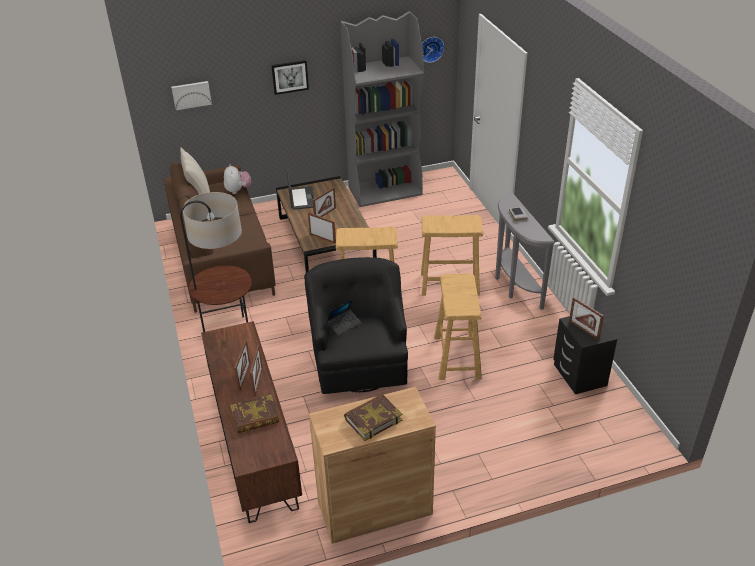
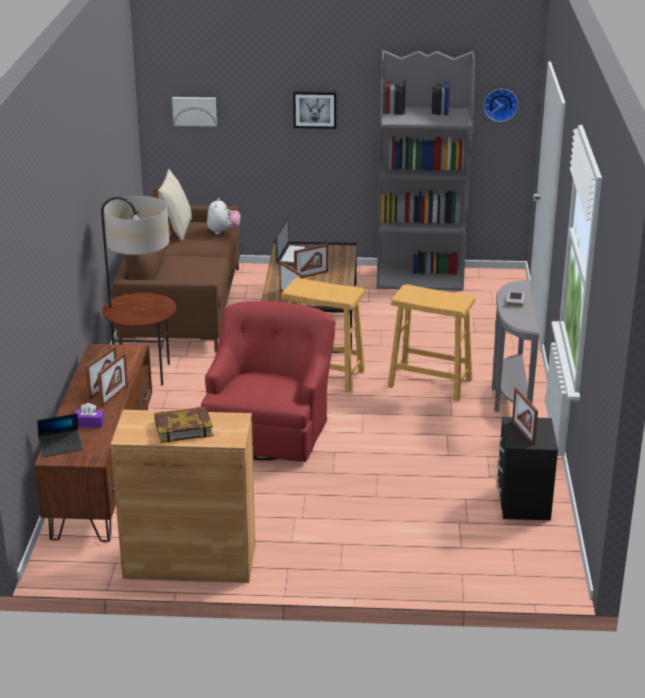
camera: 20 degrees right, 10 degrees down
(255, 417) = (89, 423): book -> purple tissue box
(344, 324) = (250, 374): laptop -> laptop (61, 447)
(359, 359) = (270, 429): black armchair -> red armchair
(457, 357) = (385, 453): beige stool -> none

